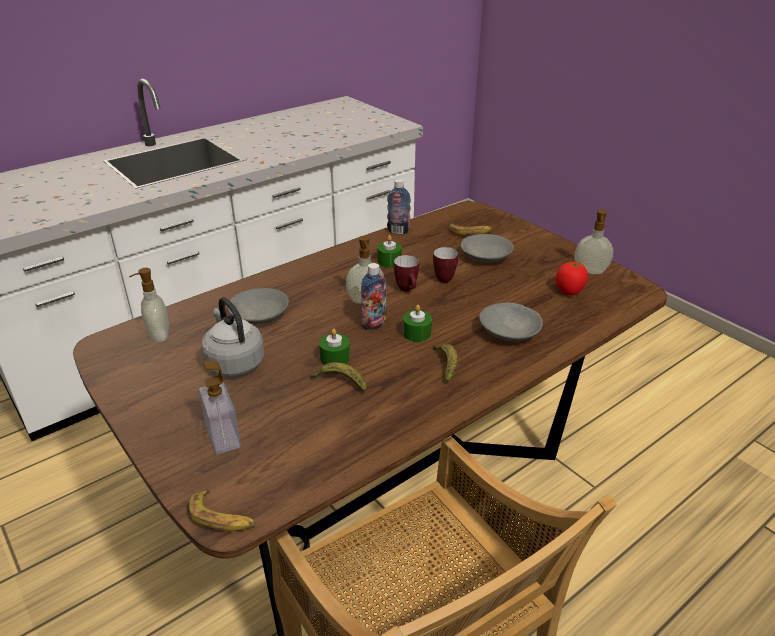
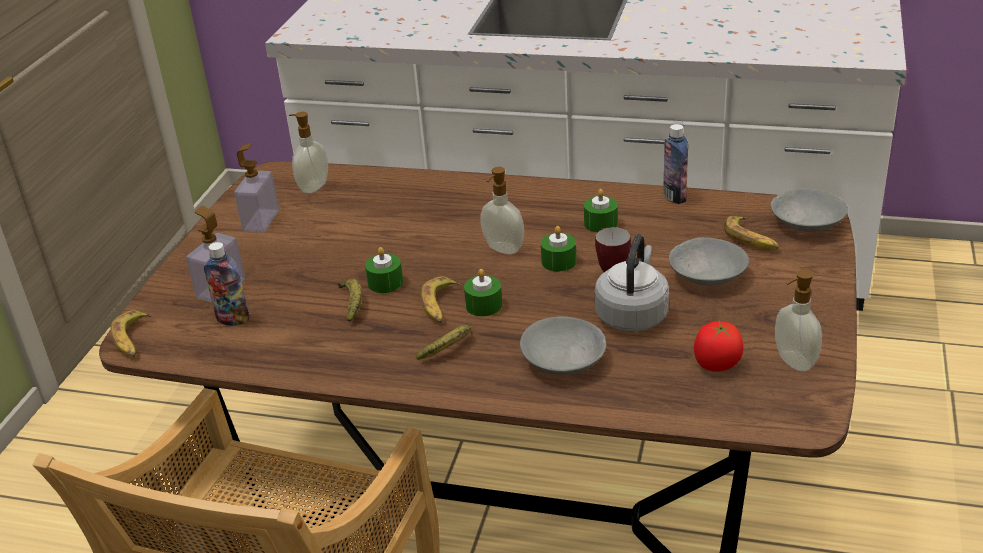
camera: 55 degrees right, 0 degrees up
(160, 377) = (261, 221): none -> soap dispenser
(234, 362) = (319, 239): grey kettle -> grey kettle (632, 314)
(259, 315) = (401, 212): grey bowl -> grey bowl (806, 222)
(374, 324) = (467, 274): bottle -> bottle (233, 319)
(393, 349) = (439, 305): none -> banana
(407, 290) = (558, 261): mug -> green candle

